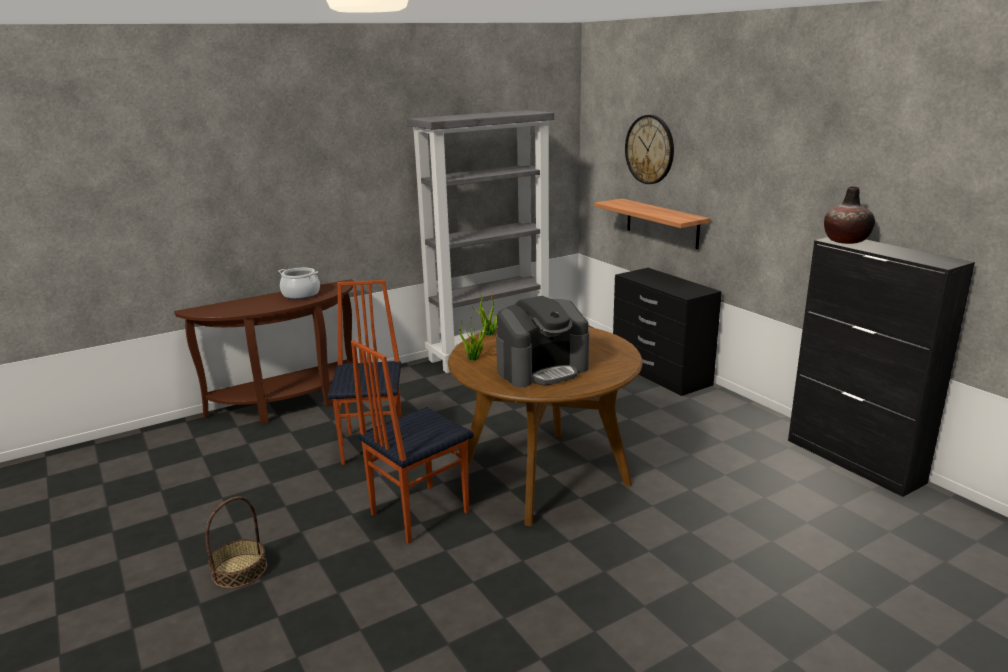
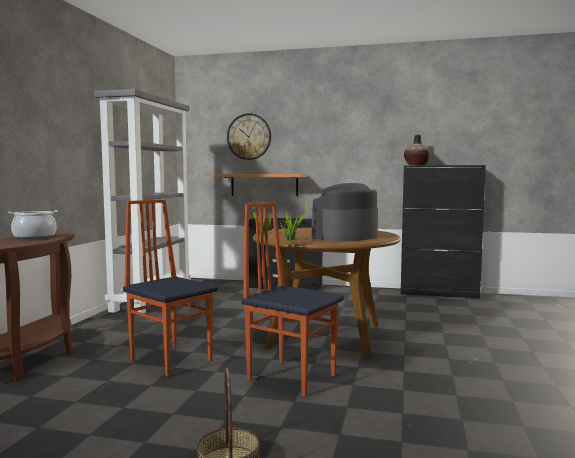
camera: 45 degrees left, 15 degrees down
(418, 513) = (291, 377): chair -> chair turned 120 degrees clockwise
(542, 369) = (345, 237): coffee machine -> coffee machine turned 150 degrees counterclockwise

